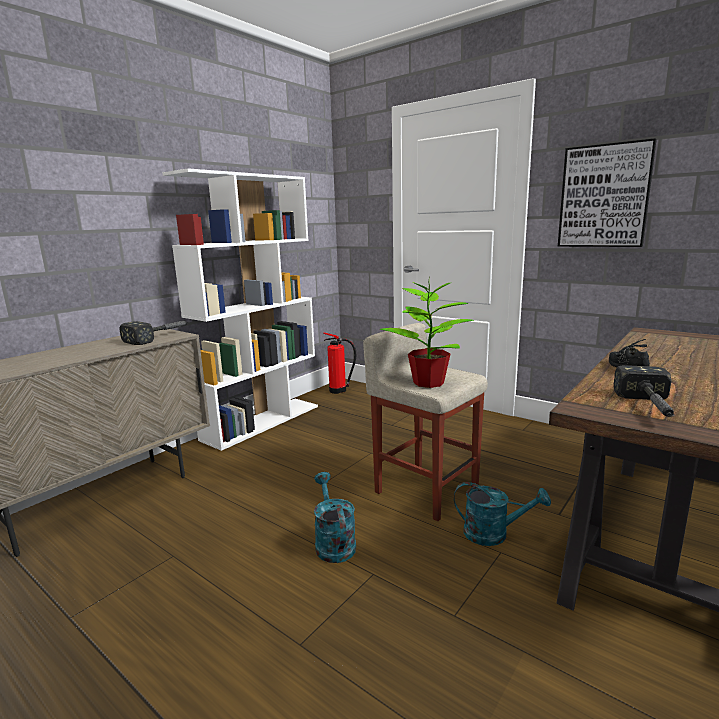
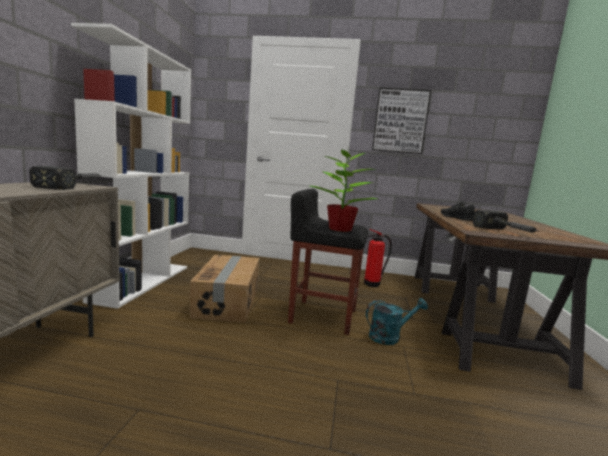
camera: 30 degrees left, 5 degrees down
(330, 454) = (228, 301): none -> cardboard box
(333, 543) = (287, 364): turquoise watering can -> none
(339, 390) = (196, 256): fire extinguisher -> fire extinguisher (373, 284)
(425, 489) = (322, 316): beige stool -> black stool

